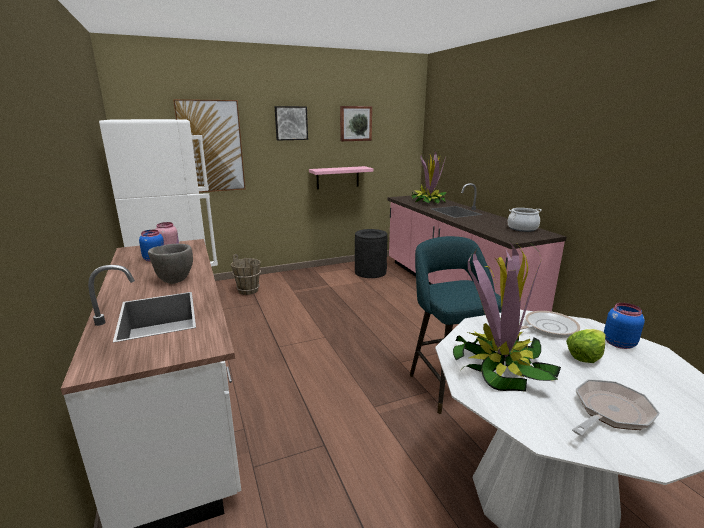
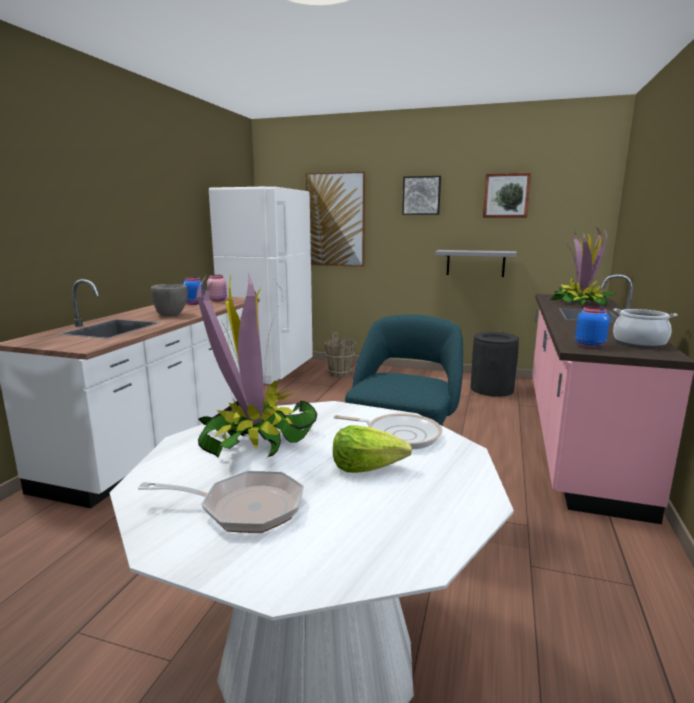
camera: 40 degrees right, 5 degrees down
(337, 177) = (475, 263): pink shelf -> grey shelf
(618, 343) = (446, 477): blue jar -> blue jar (589, 345)

